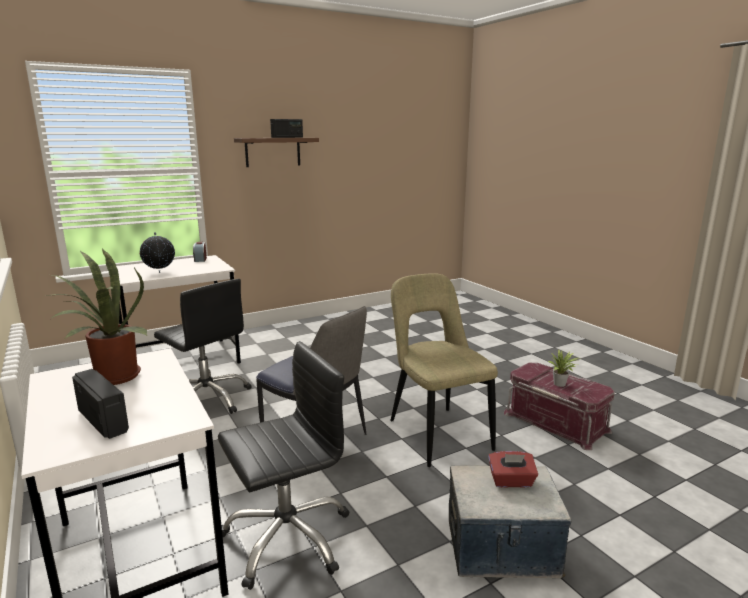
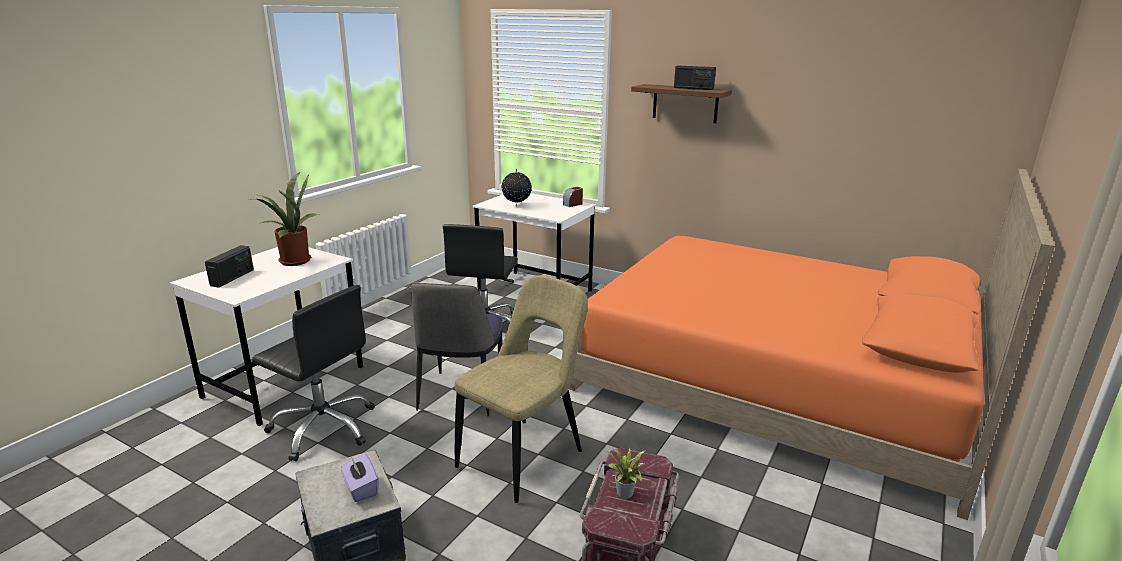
camera: 60 degrees right, 5 degrees up
(425, 330) = (773, 381): none -> orange bed
(511, 481) = (361, 489): red tissue box -> purple tissue box

